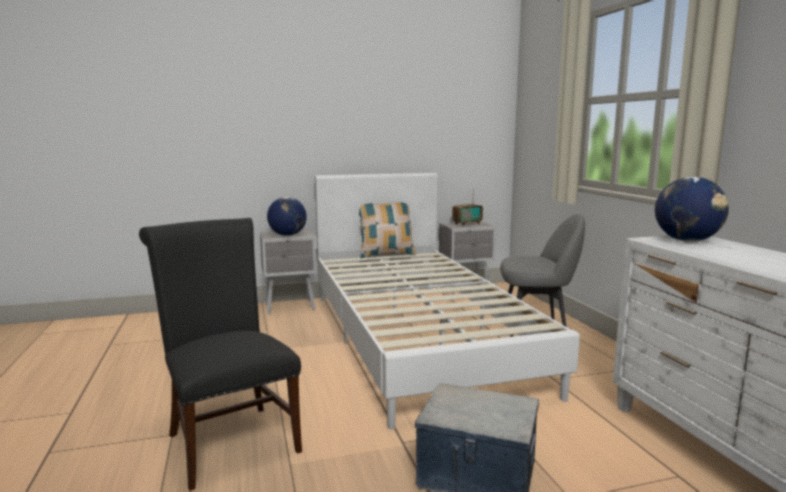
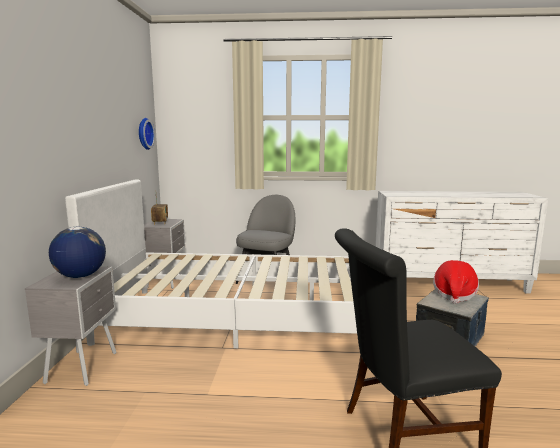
camera: 70 degrees left, 0 degrees up
(386, 254) = (129, 268): pillow -> none
(478, 125) = (144, 133): none -> wall clock
(504, 410) = (454, 294): none -> hat
(687, 240) = (397, 193): globe -> none

